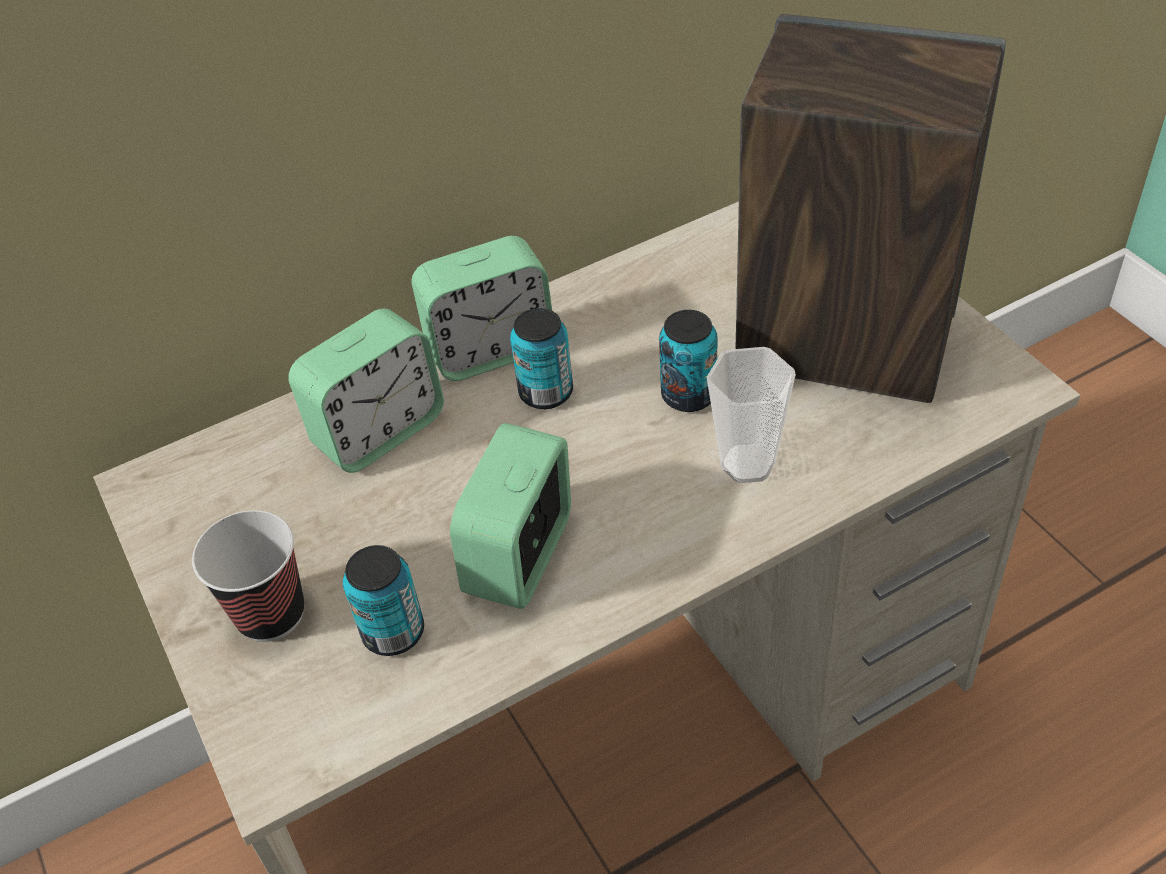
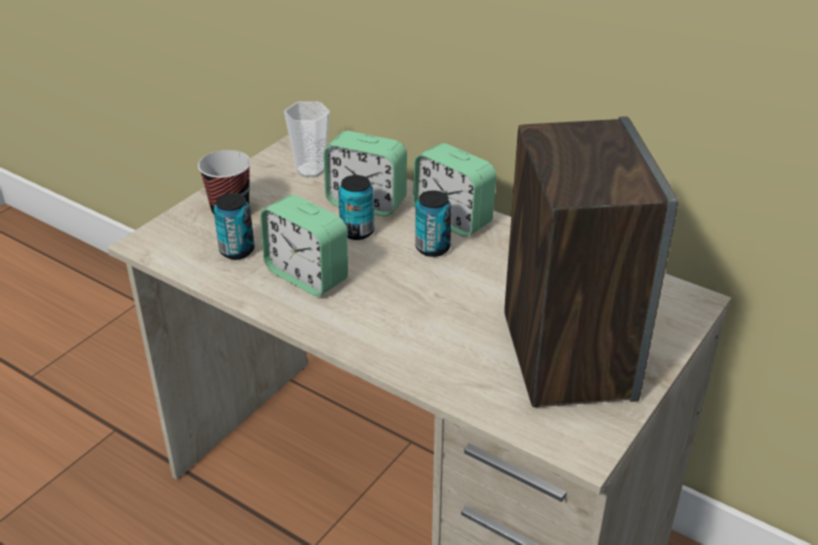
camera: 60 degrees right, 10 degrees down
(521, 556) = (307, 275): alarm clock -> alarm clock turned 135 degrees counterclockwise
(689, 395) = (468, 301): can -> can (357, 231)
(747, 464) = (426, 340): cup -> cup (310, 170)

